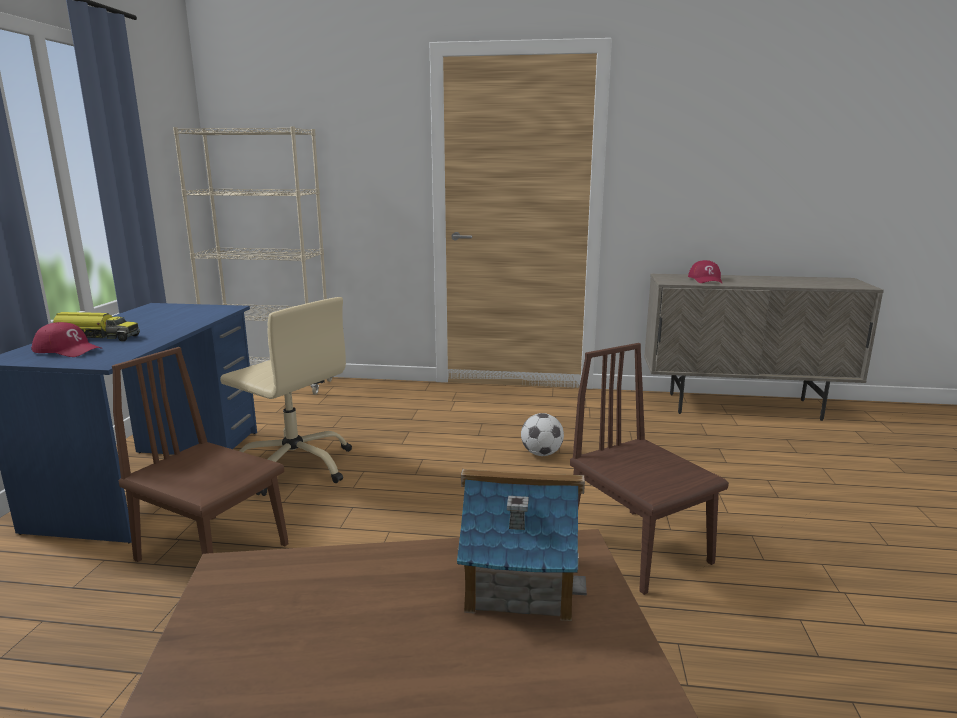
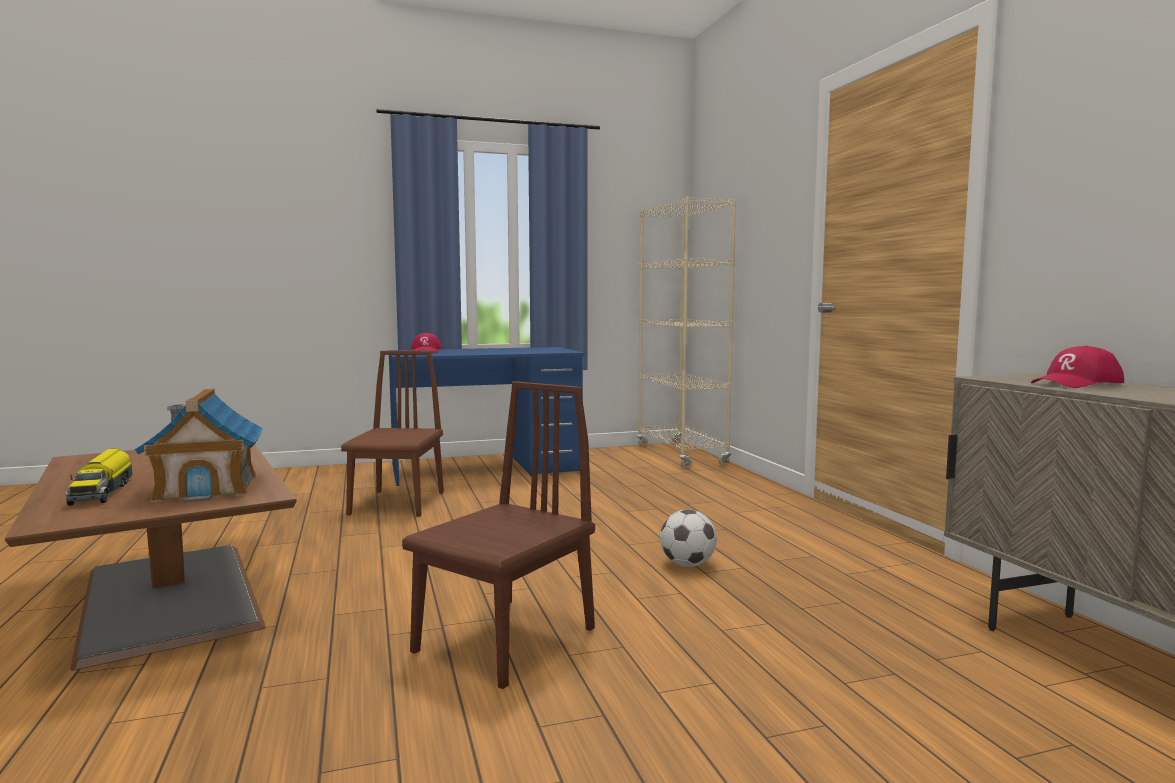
camera: 65 degrees right, 10 degrees down
(96, 337) = (457, 350): toy truck -> toy truck (102, 491)
(295, 466) = (539, 493): beige office chair -> none

